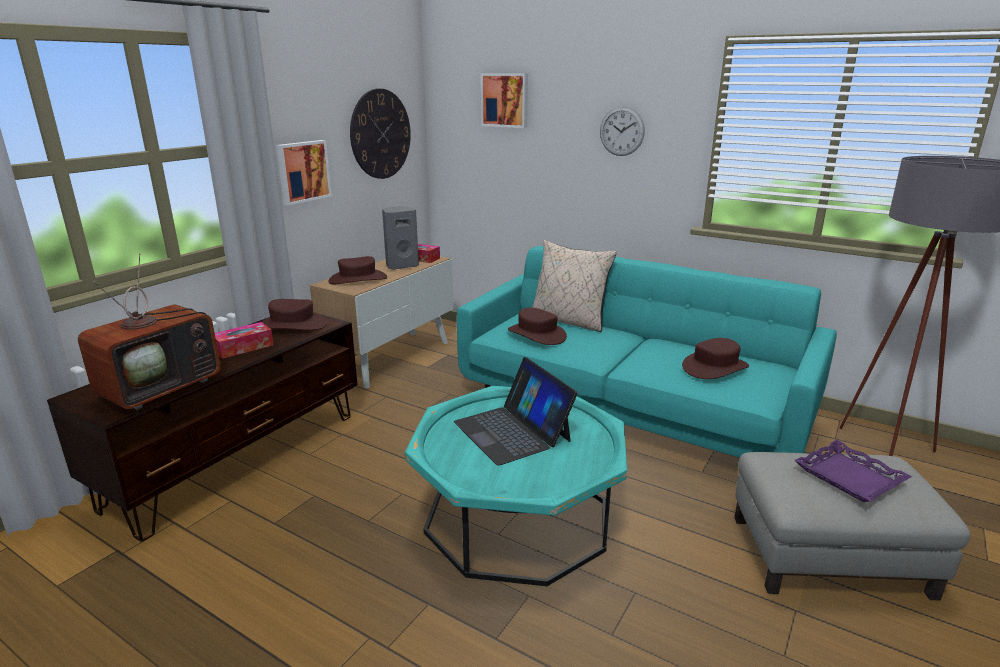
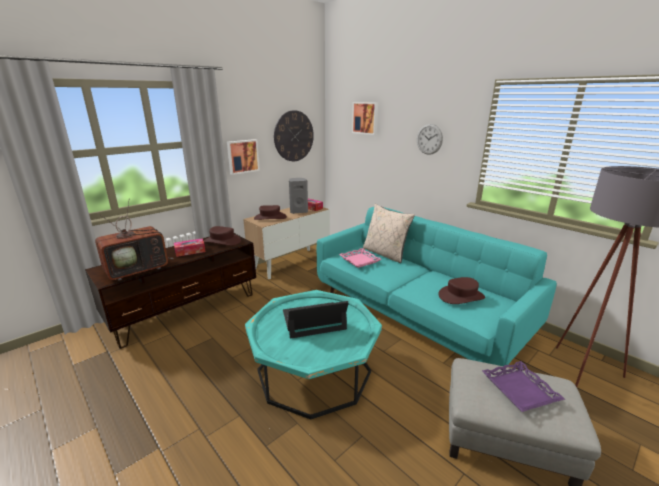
camera: 15 degrees right, 0 degrees up
(512, 431) = (313, 320): laptop -> laptop turned 90 degrees clockwise
(537, 334) = (360, 260): brown hat -> pink tray

